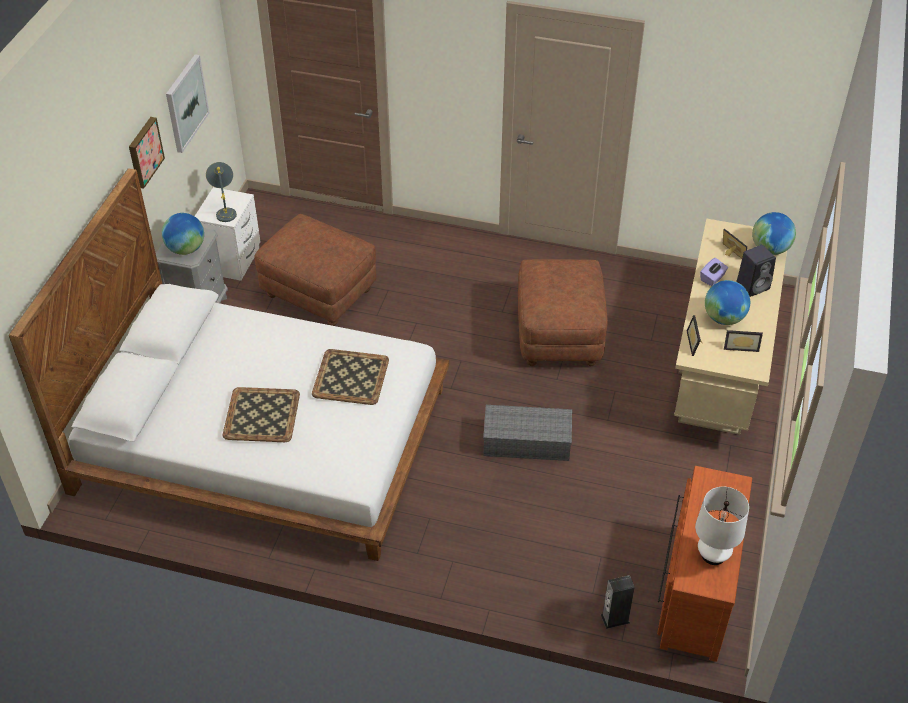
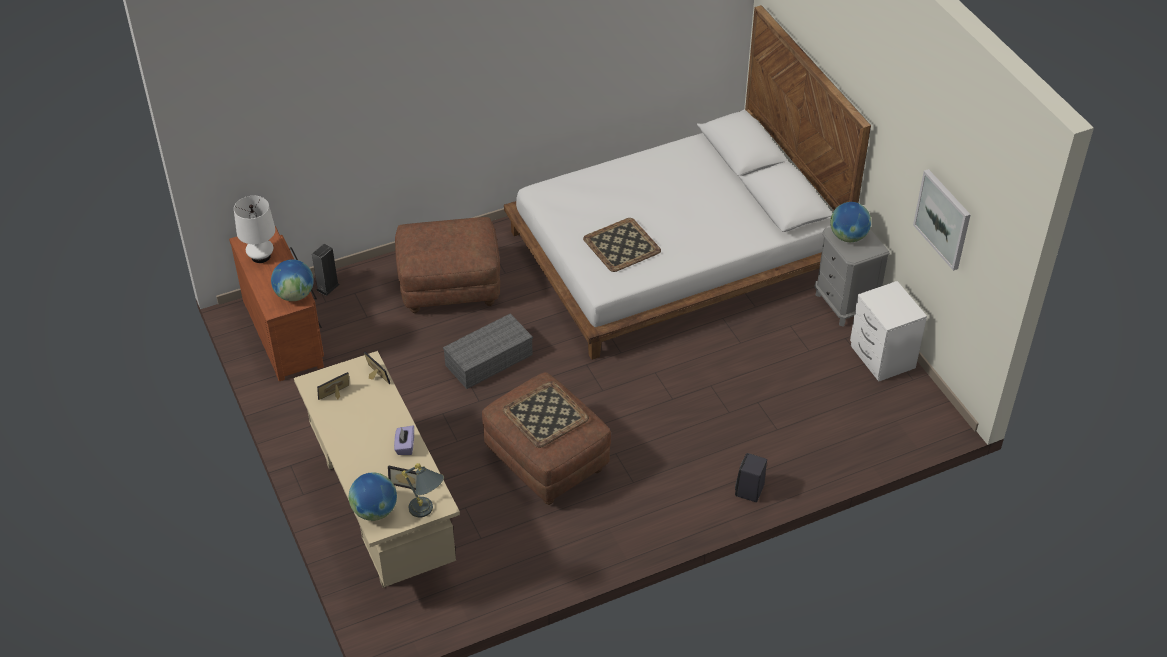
camera: 140 degrees right, 0 degrees up
(144, 152) = (891, 152): picture -> none
(225, 210) = (884, 302): grey table lamp -> grey table lamp (427, 512)
(262, 415) = (646, 188): tray -> tray (544, 414)
(318, 293) = (778, 374): brown ottoman -> brown ottoman (450, 287)
(723, 318) = (368, 412): globe -> globe (295, 294)
(753, 286) = (364, 460): black speaker -> black speaker (749, 491)

